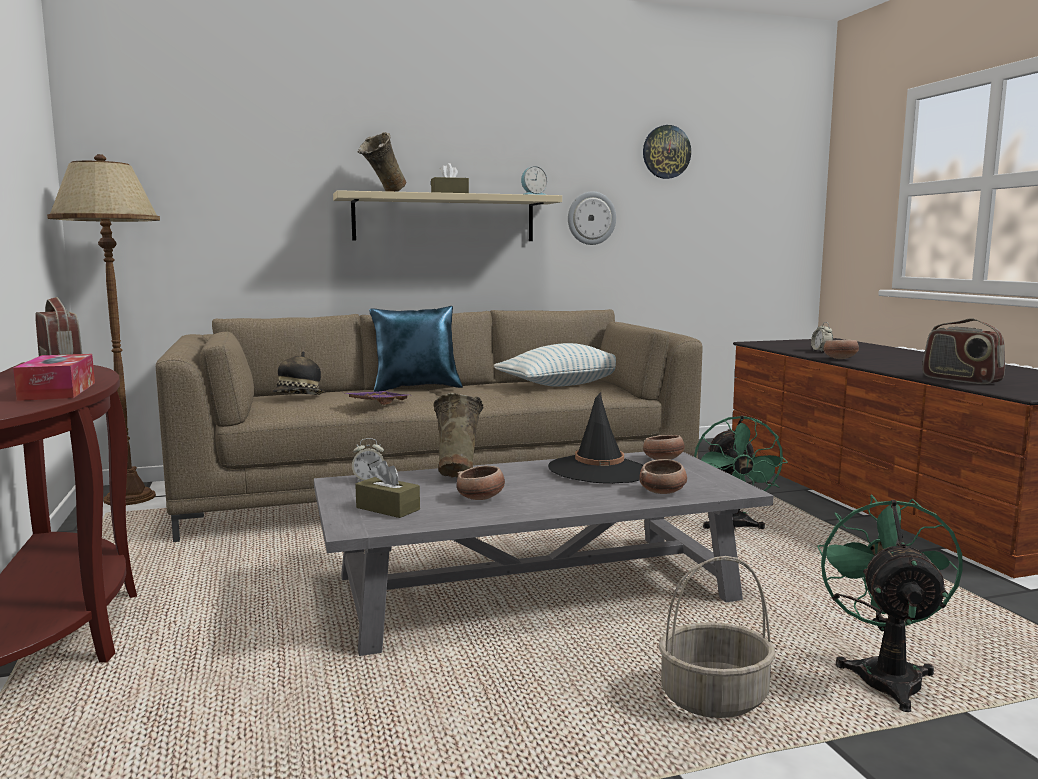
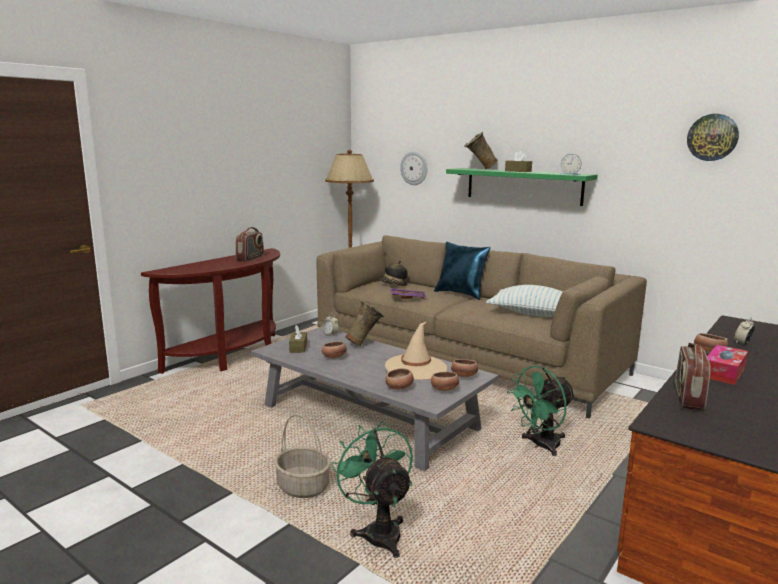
camera: 55 degrees right, 5 degrees up
(58, 391) = (222, 266): tissue box -> tissue box (724, 372)
(444, 218) = (523, 186): beige shelf -> green shelf
(591, 218) = (633, 191): wall clock -> wall clock (414, 168)
(599, 471) = (416, 367): black hat -> beige hat
(698, 476) = (444, 390): none -> bowl
(885, 674) = (378, 531): green fan -> green fan turned 90 degrees counterclockwise

